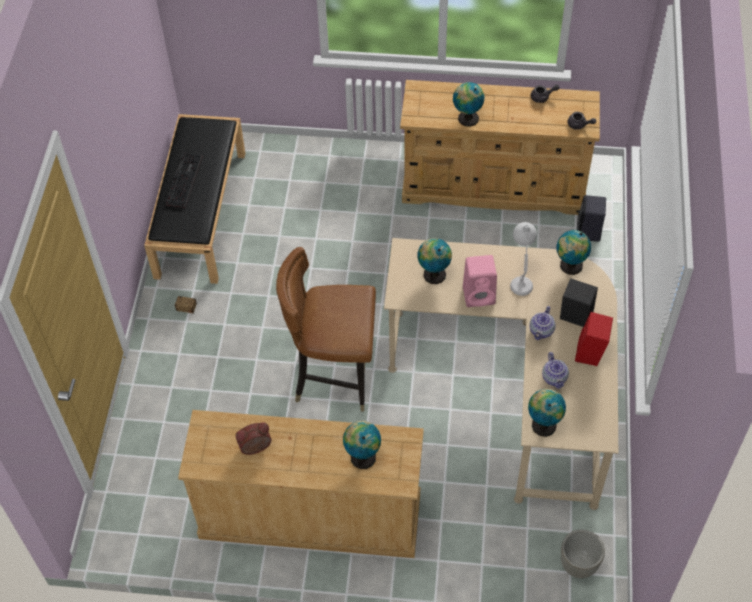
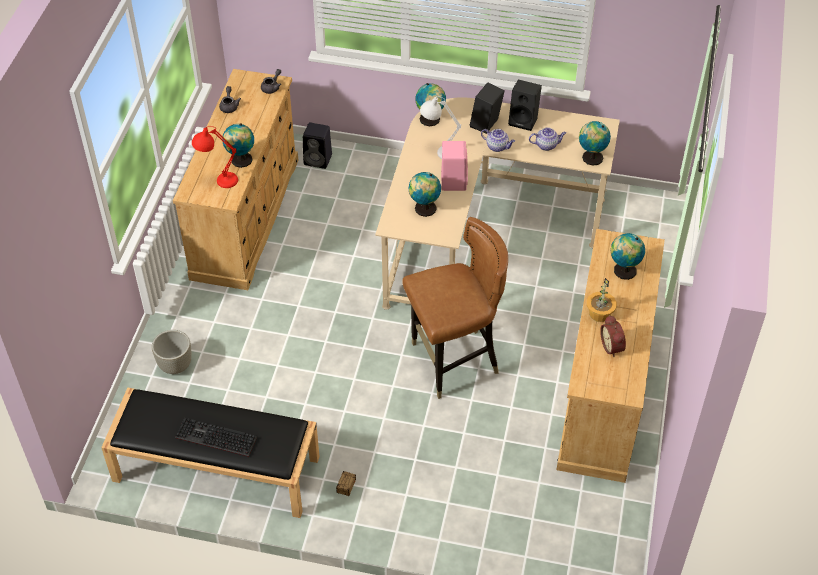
camera: 85 degrees left, 5 degrees down
(300, 434) = (599, 313): none -> potted plant
(334, 377) = (454, 362): brown chair -> brown chair turned 120 degrees counterclockwise
(435, 106) = (218, 182): none -> red table lamp
(578, 564) = (653, 216): grey planter -> grey planter (175, 365)
(591, 354) = (524, 120): red speaker -> black speaker

